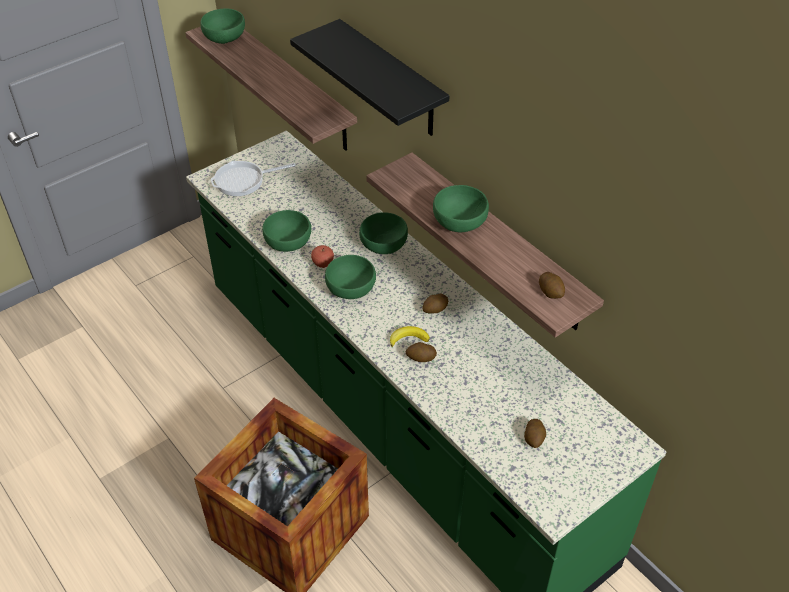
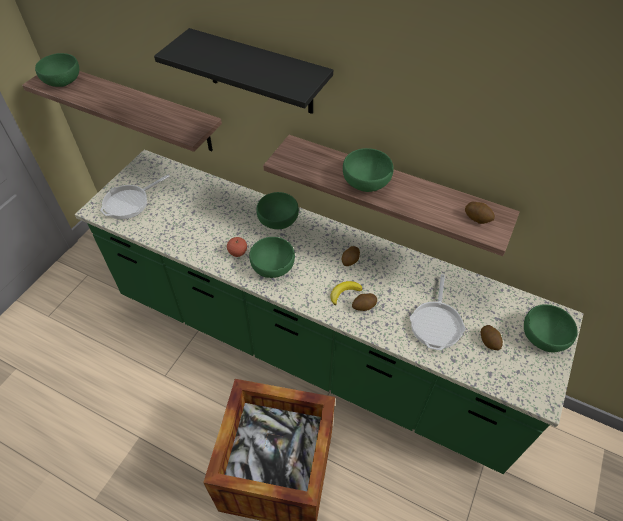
camera: 25 degrees left, 5 degrees up
(287, 241) = (197, 243): green bowl -> green bowl (543, 336)
(488, 401) = (436, 323): none -> frying pan

